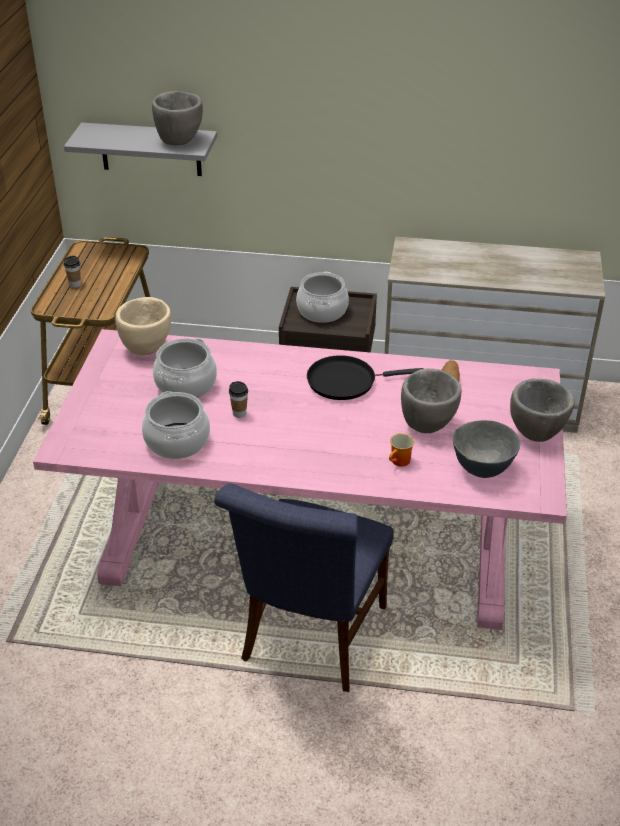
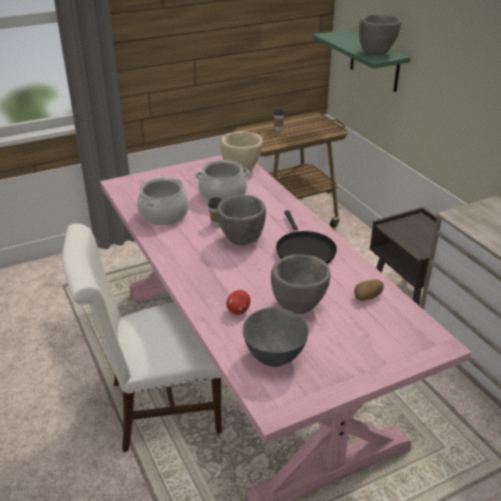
camera: 55 degrees right, 5 degrees down
(150, 149) = (374, 61): grey shelf -> green shelf
(310, 640) = (156, 408): blue chair -> white chair
(322, 311) = (419, 231): cooking pot -> none
(346, 381) = (304, 250): black frying pan -> black frying pan turned 150 degrees counterclockwise
(400, 462) = (238, 311): mug -> apple
(536, 434) = (357, 372): grey bowl -> grey bowl (241, 241)

